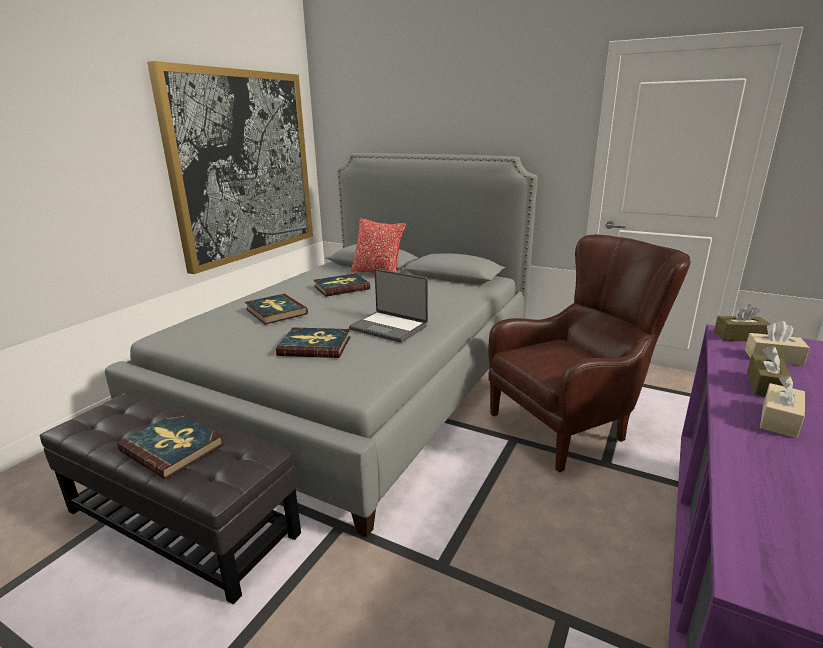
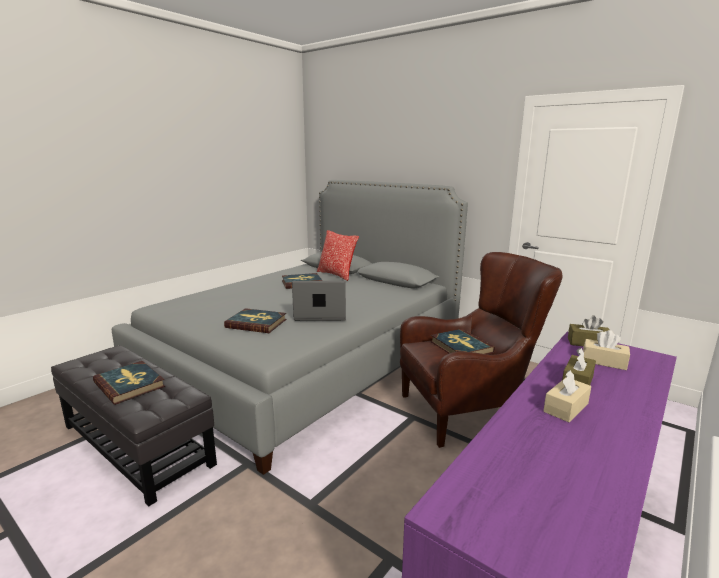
camera: 10 degrees right, 5 degrees down
(243, 166) = (242, 187): picture -> none
(275, 311) = (242, 296): book -> book (460, 347)
(389, 327) = (320, 315): laptop -> laptop turned 135 degrees clockwise

